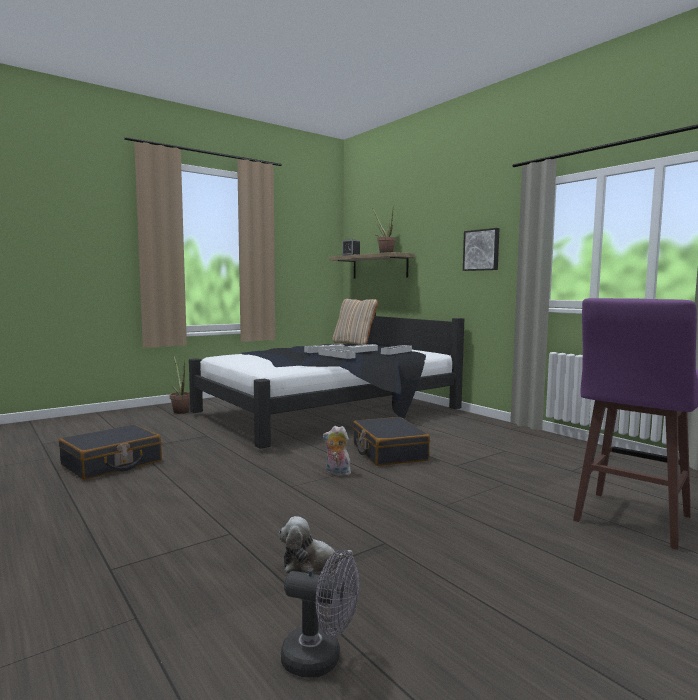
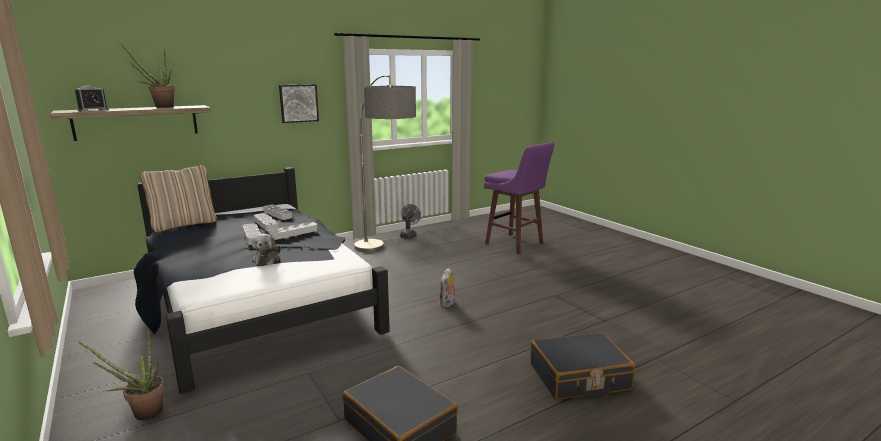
camera: 85 degrees left, 10 degrees up
(310, 564) = (583, 314): plush toy -> plush toy (267, 259)
(321, 659) = (654, 313): grey fan -> grey fan (409, 235)
(388, 452) = (403, 284): black suitcase -> black suitcase (579, 377)
(468, 441) = (385, 257): none -> floor lamp

